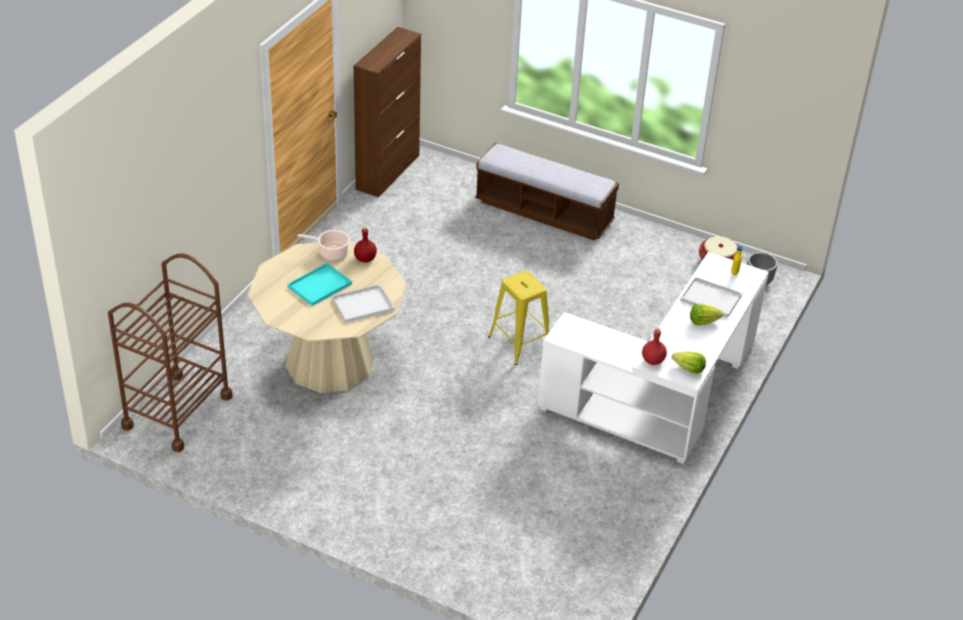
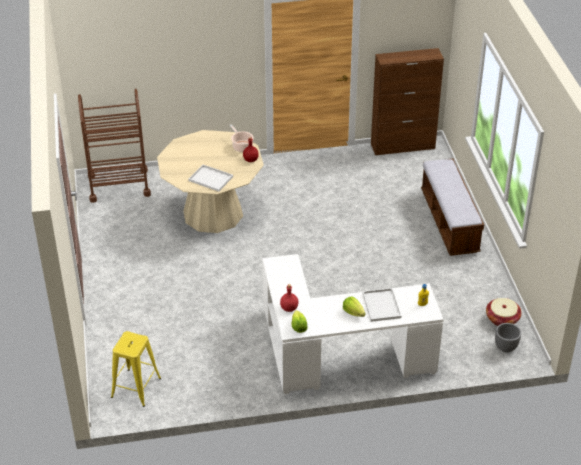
camera: 55 degrees right, 0 degrees up
(320, 284) = (210, 156): turquoise tray -> none
(520, 343) = (313, 273): yellow stool -> yellow stool (136, 387)

